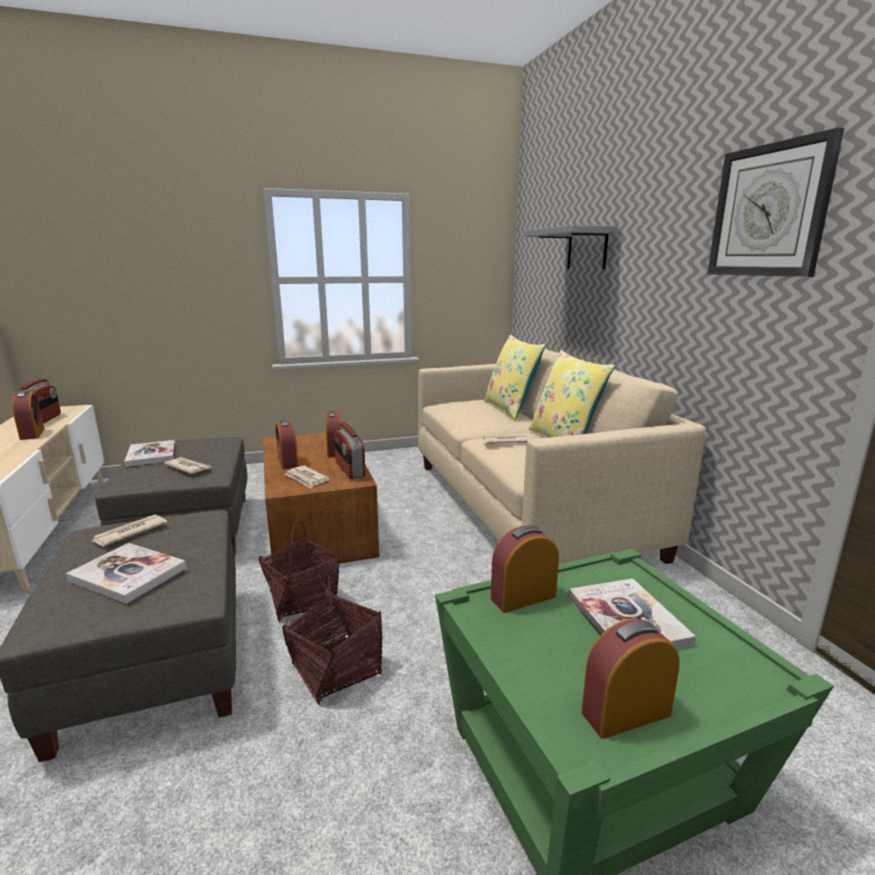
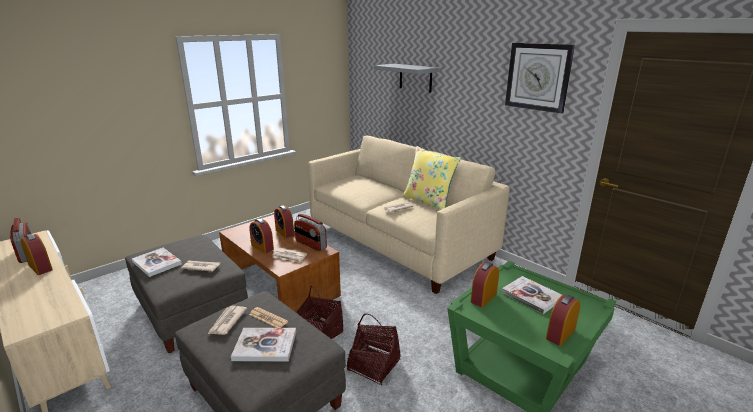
camera: 25 degrees left, 5 degrees up
(178, 541) = (268, 318): none -> newspaper
(511, 409) = (377, 182): yellow pillow -> none

